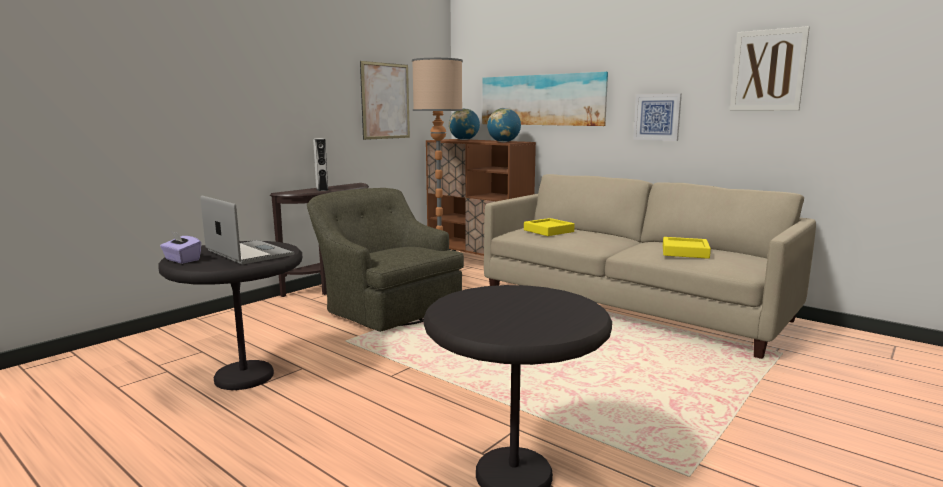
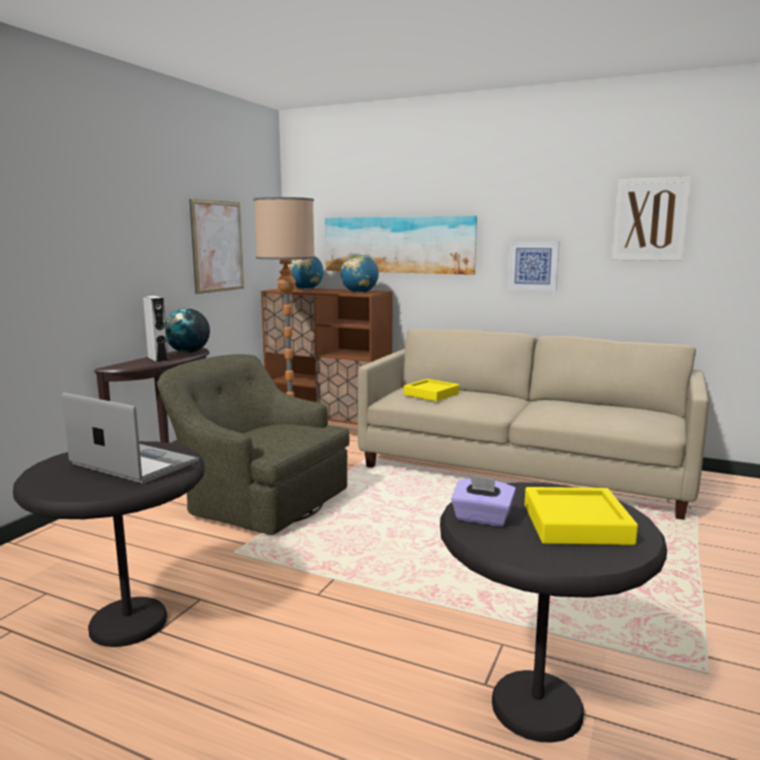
camera: 15 degrees left, 0 degrees up
(182, 260) = (49, 484): purple tissue box -> purple tissue box (482, 518)
(350, 186) = (189, 352): none -> globe
(685, 252) = (591, 412): yellow tray -> yellow tray (576, 524)

